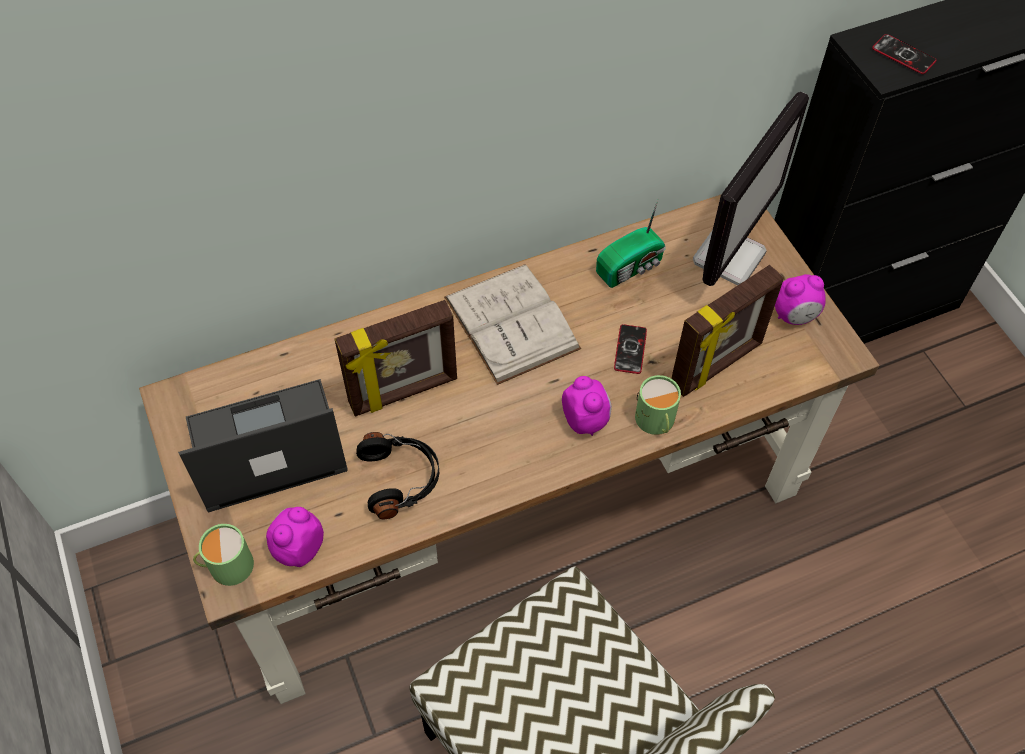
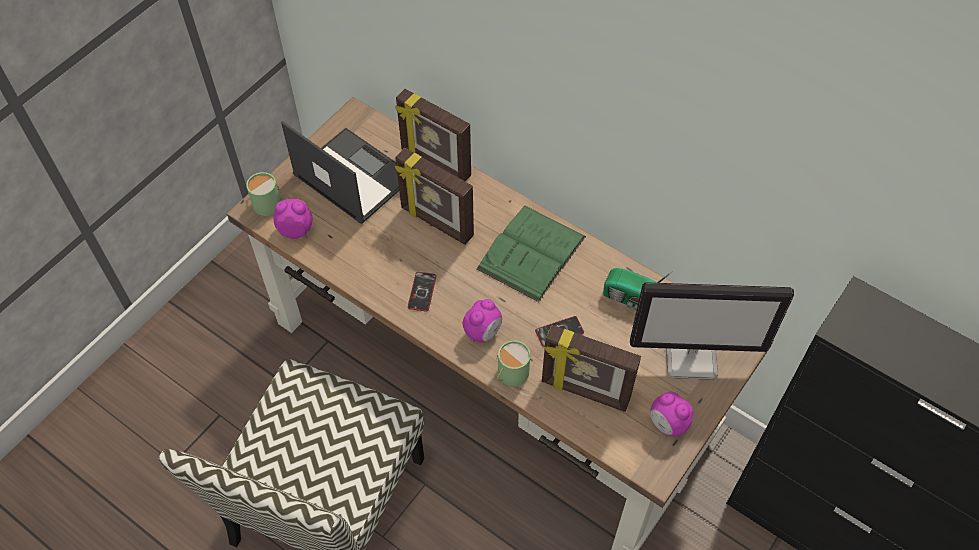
camera: 60 degrees right, 0 degrees up
(317, 352) = (435, 164): none -> picture frame
(401, 479) = (373, 254): black headphones -> none
(511, 323) = (531, 252): white book -> green book
(903, 55) = (874, 333): phone -> phone (422, 292)

